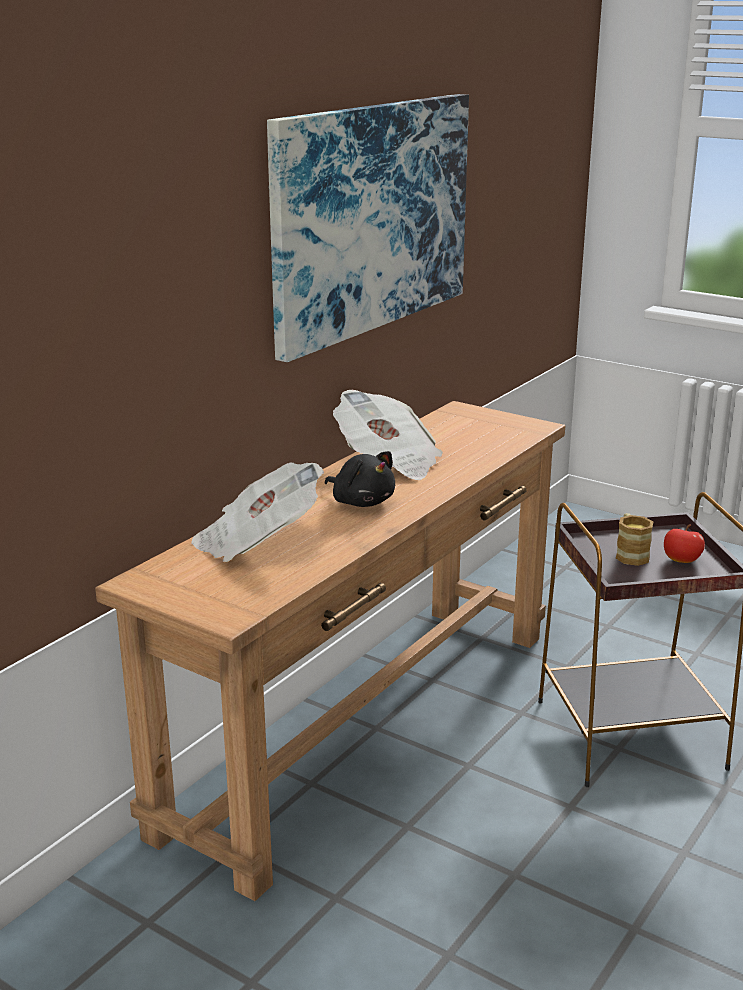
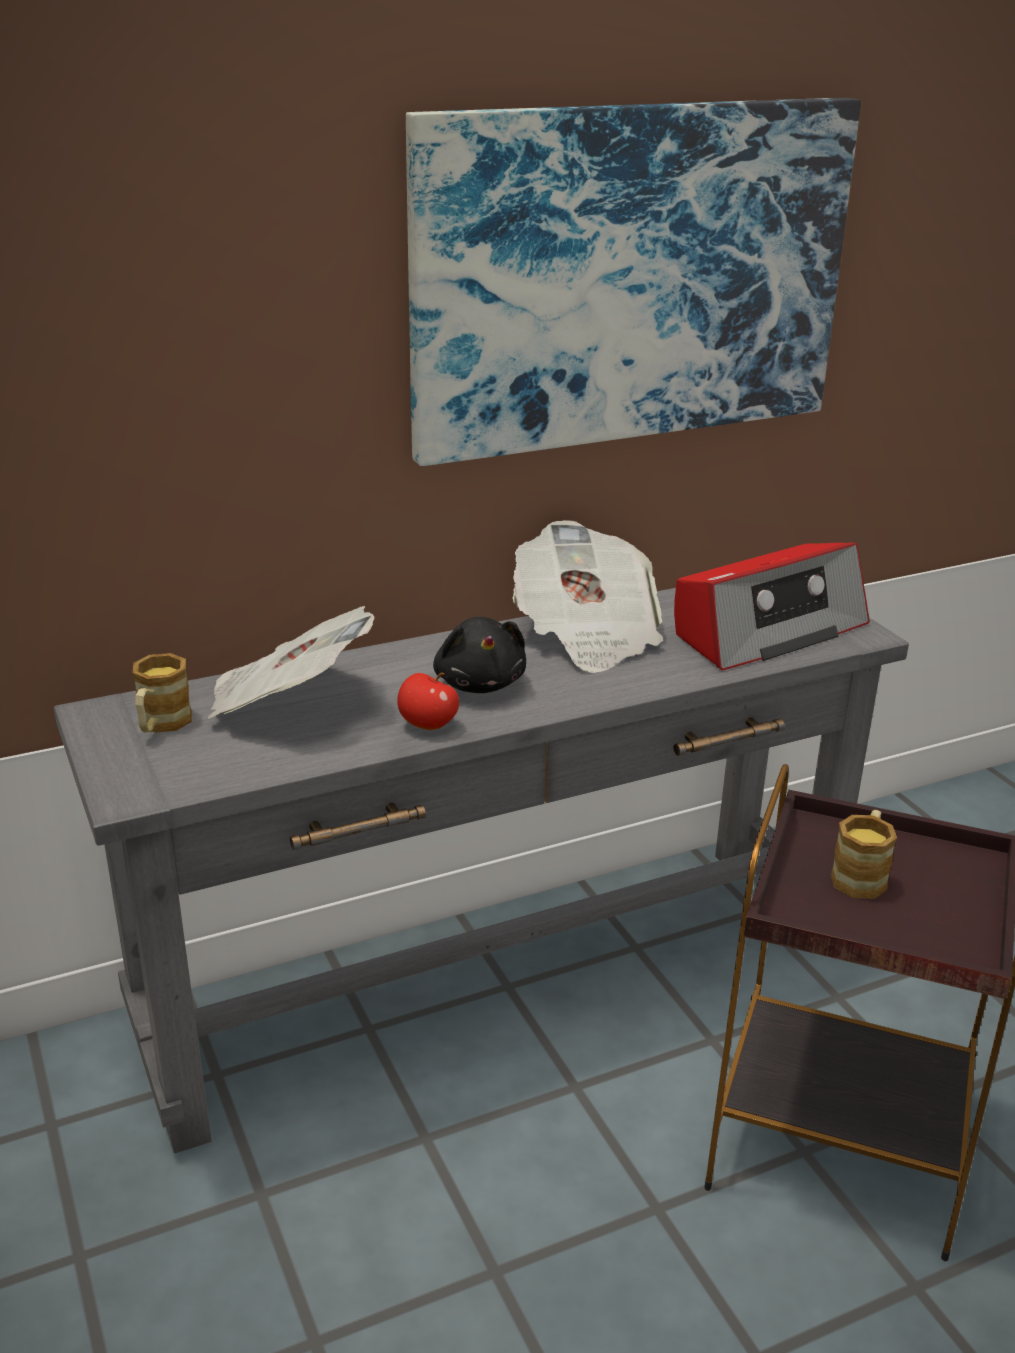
camera: 30 degrees right, 5 degrees up
(190, 576) = (160, 725): none -> mug
(367, 726) = (499, 979): brown console table -> grey console table
(485, 435) = (767, 630): none -> radio
(681, 561) = (931, 914): apple -> apple (427, 725)

